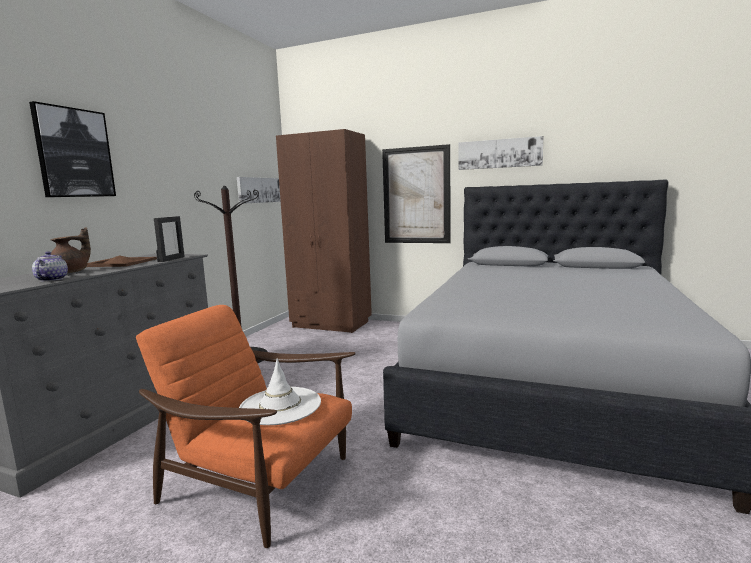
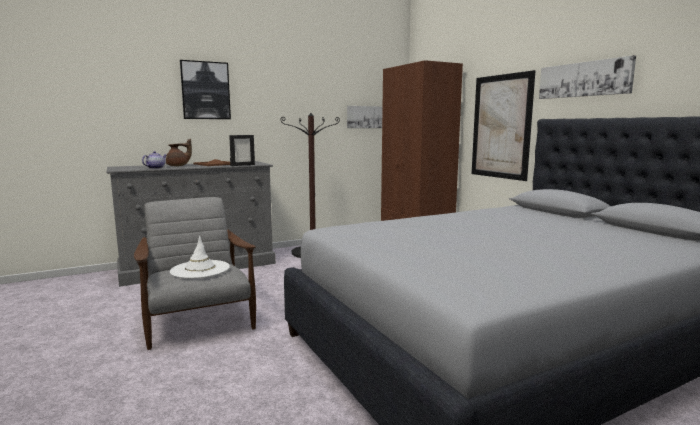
camera: 40 degrees right, 0 degrees up
(260, 482) = (198, 321): orange armchair -> grey armchair

